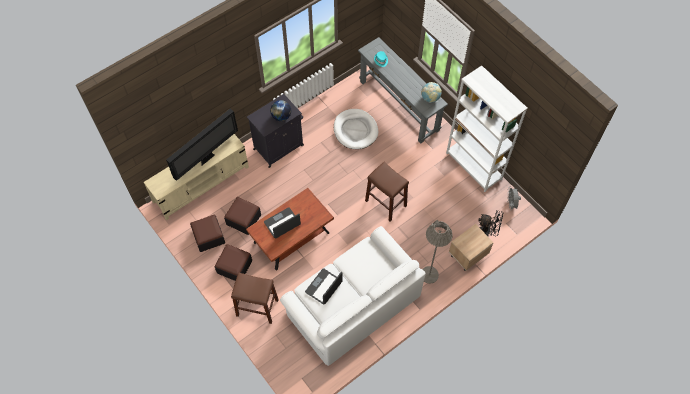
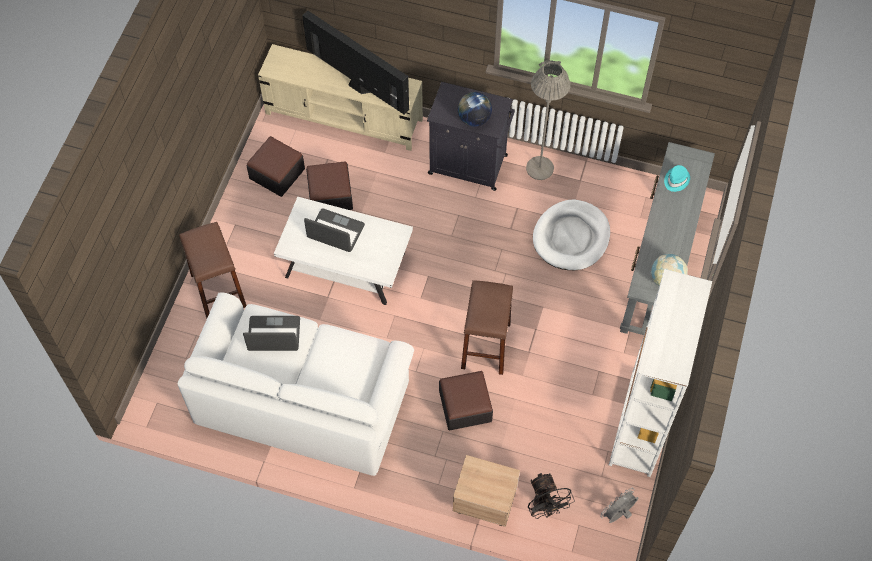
camera: 55 degrees right, 0 degrees up
(207, 158) = (358, 86): television -> television turned 150 degrees counterclockwise
(234, 266) = (256, 228): ottoman -> ottoman (465, 406)
(291, 237) = (345, 265): brown coffee table -> white coffee table
(429, 275) = (416, 469): grey floor lamp -> grey floor lamp (539, 168)

